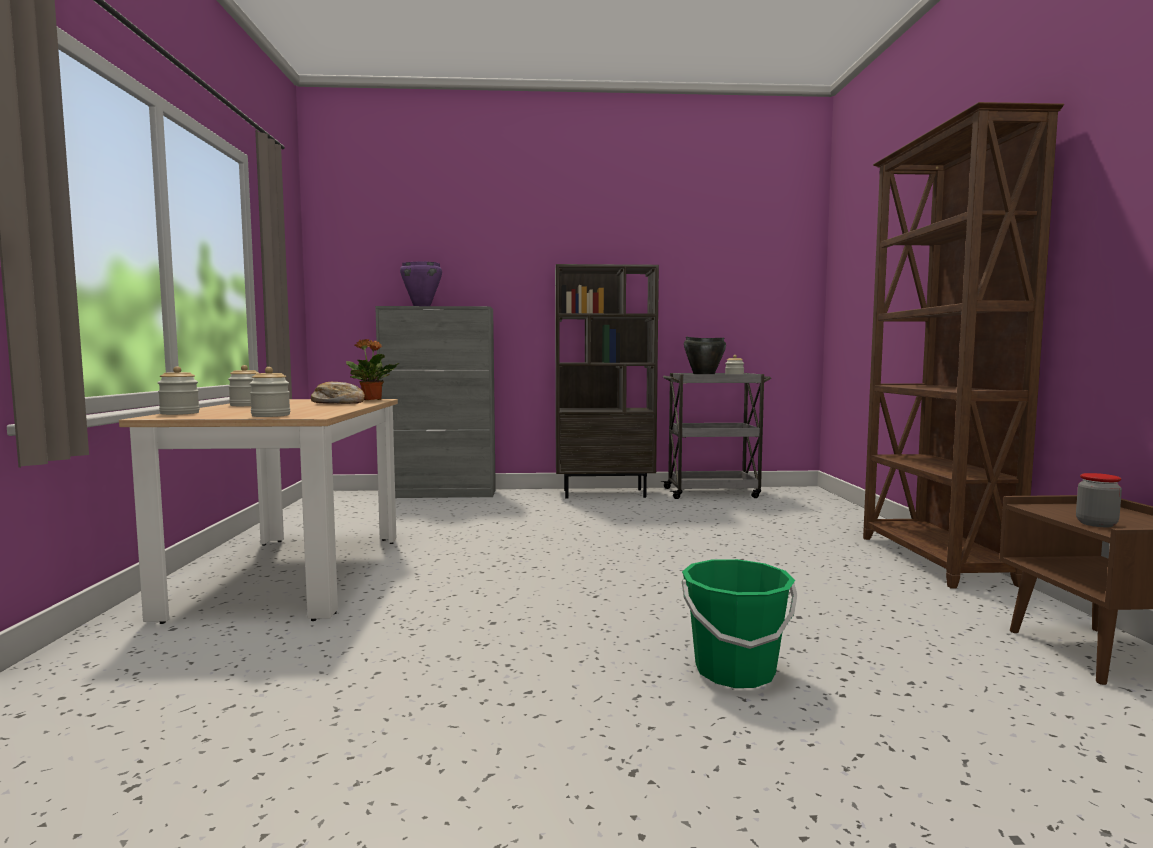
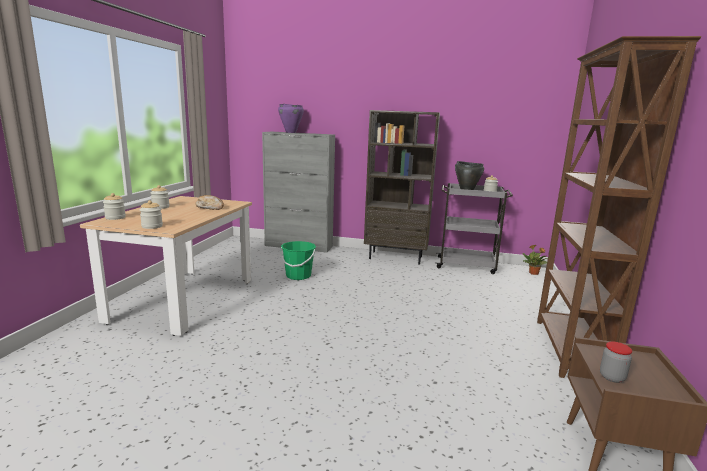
camera: 15 degrees right, 10 degrees up
(372, 399) = (235, 203): potted plant -> potted plant (534, 273)
(735, 671) = (362, 416): green bucket -> green bucket (298, 276)

